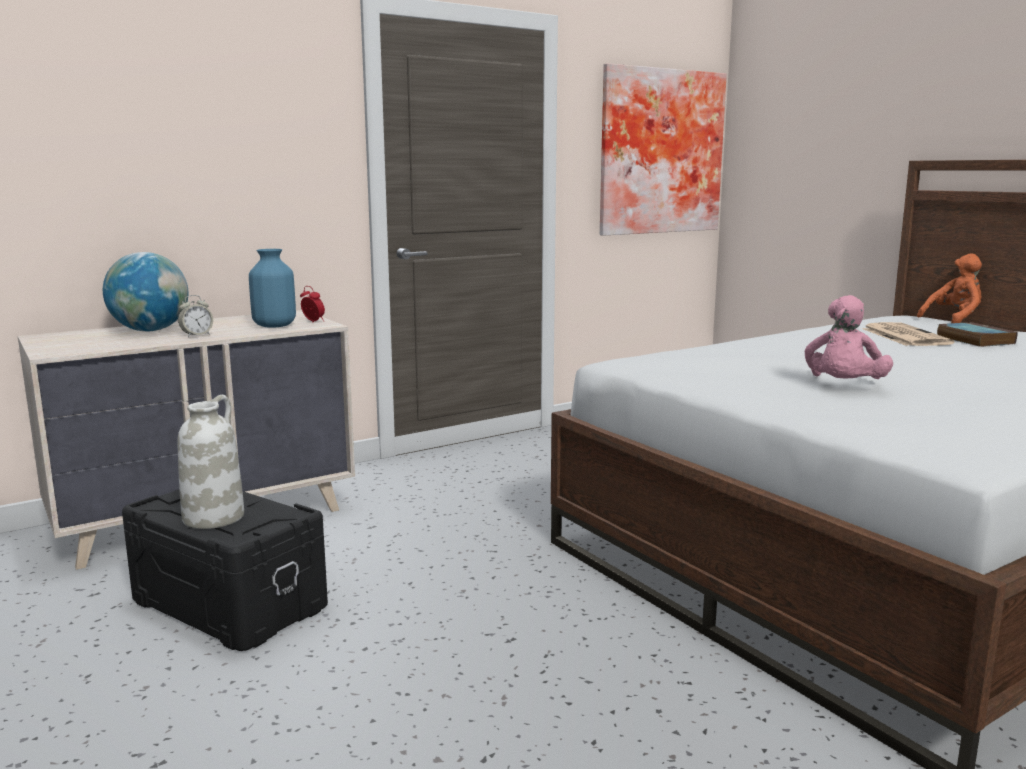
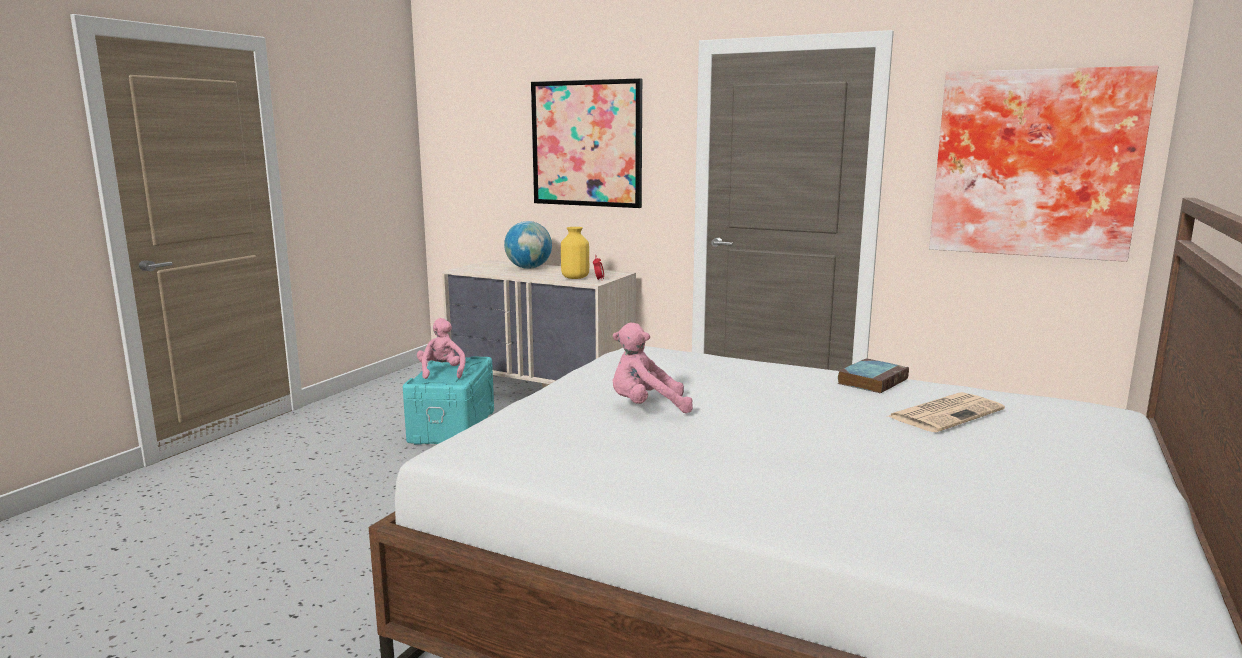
camera: 60 degrees right, 0 degrees up
(197, 335) = (528, 274): alarm clock -> none
(199, 126) = (587, 144): none -> picture
(214, 517) = (442, 372): white vase -> pink plush toy
(228, 605) = (451, 426): black storage box -> turquoise storage box
(274, 326) = (574, 277): blue vase -> yellow vase
(954, 320) = (1138, 430): orange plush toy -> none
(973, 339) = (998, 442): book -> book (872, 381)

